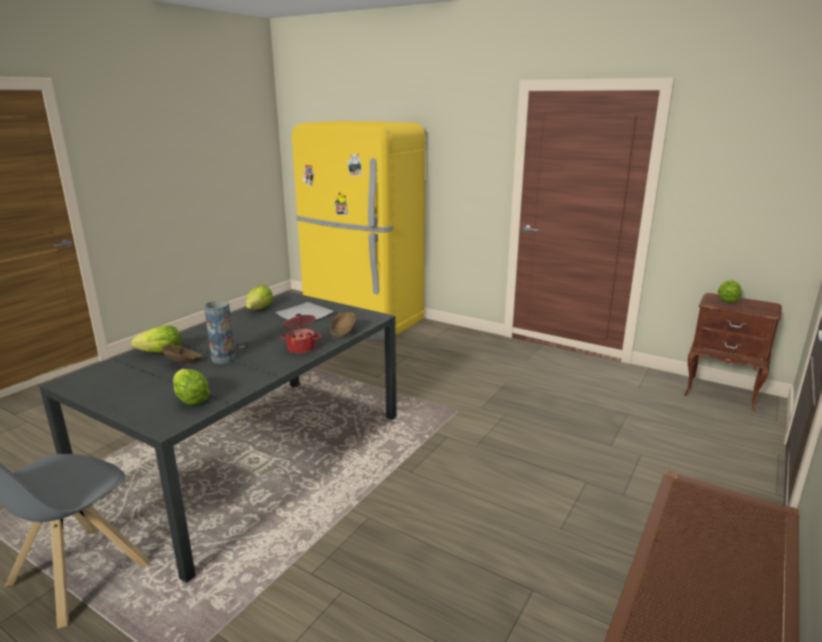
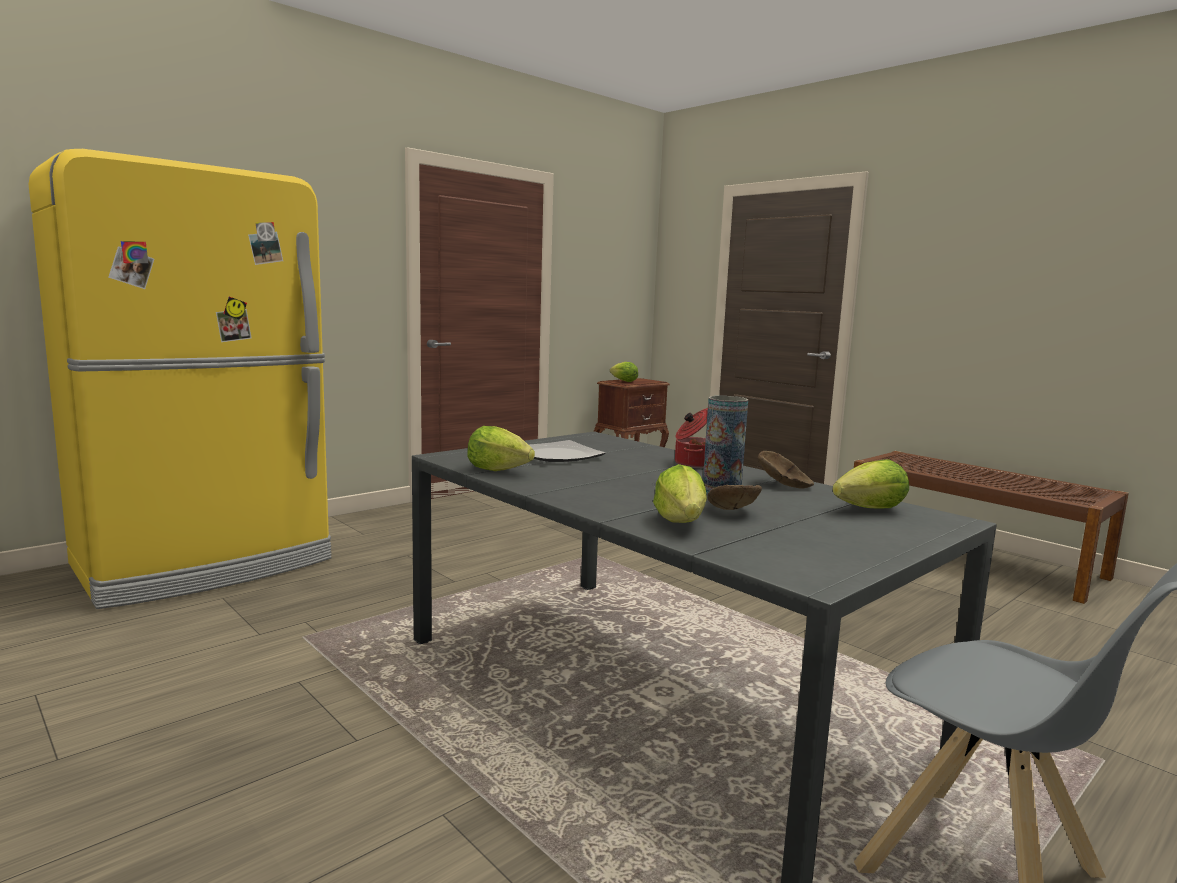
camera: 75 degrees left, 10 degrees down
(342, 333) = (646, 449): brown bowl -> brown bowl (785, 485)

